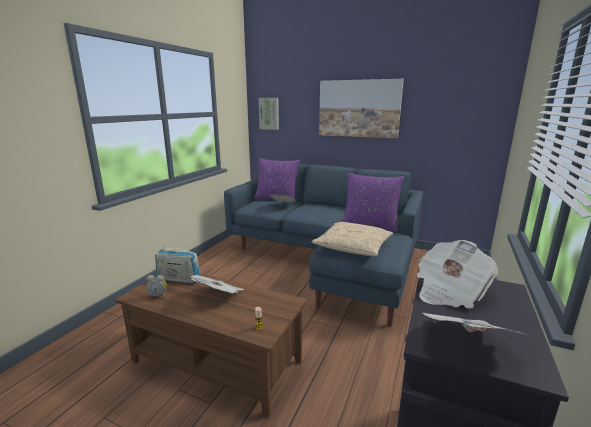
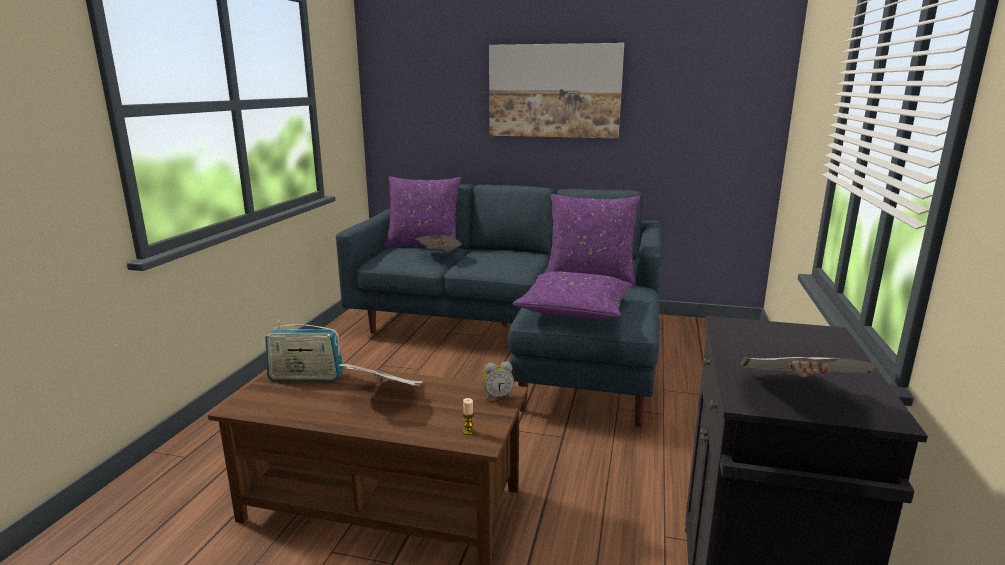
camera: 10 degrees left, 0 degrees up
(158, 296) = (282, 403): alarm clock -> alarm clock (498, 397)
(269, 113) = (400, 100): picture -> none
(352, 246) = (574, 309): beige pillow -> purple pillow
(449, 291) = (754, 341): newspaper -> none

